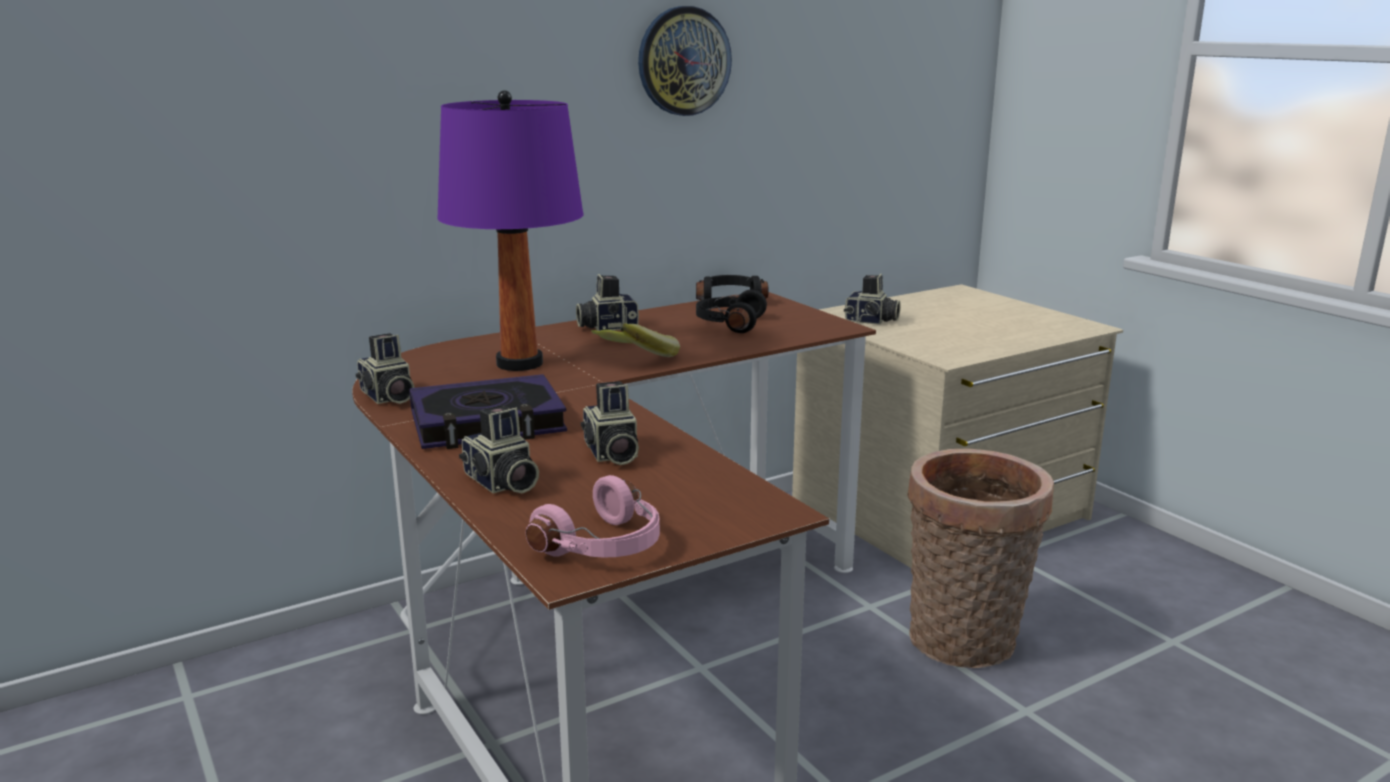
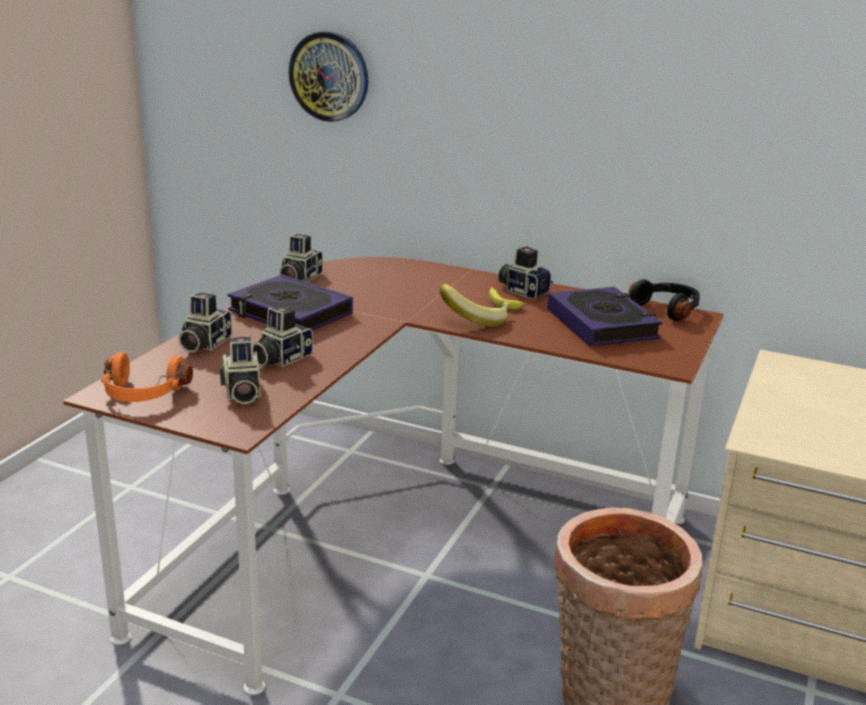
camera: 55 degrees right, 5 degrees up
(519, 364) = (405, 290): purple table lamp -> none
(605, 546) = (142, 394): pink headphones -> orange headphones
(683, 61) = (667, 75): wall clock -> wall clock (329, 76)
(729, 324) = (602, 324): black headphones -> book
(871, 321) = (800, 384): camera -> camera (241, 393)

